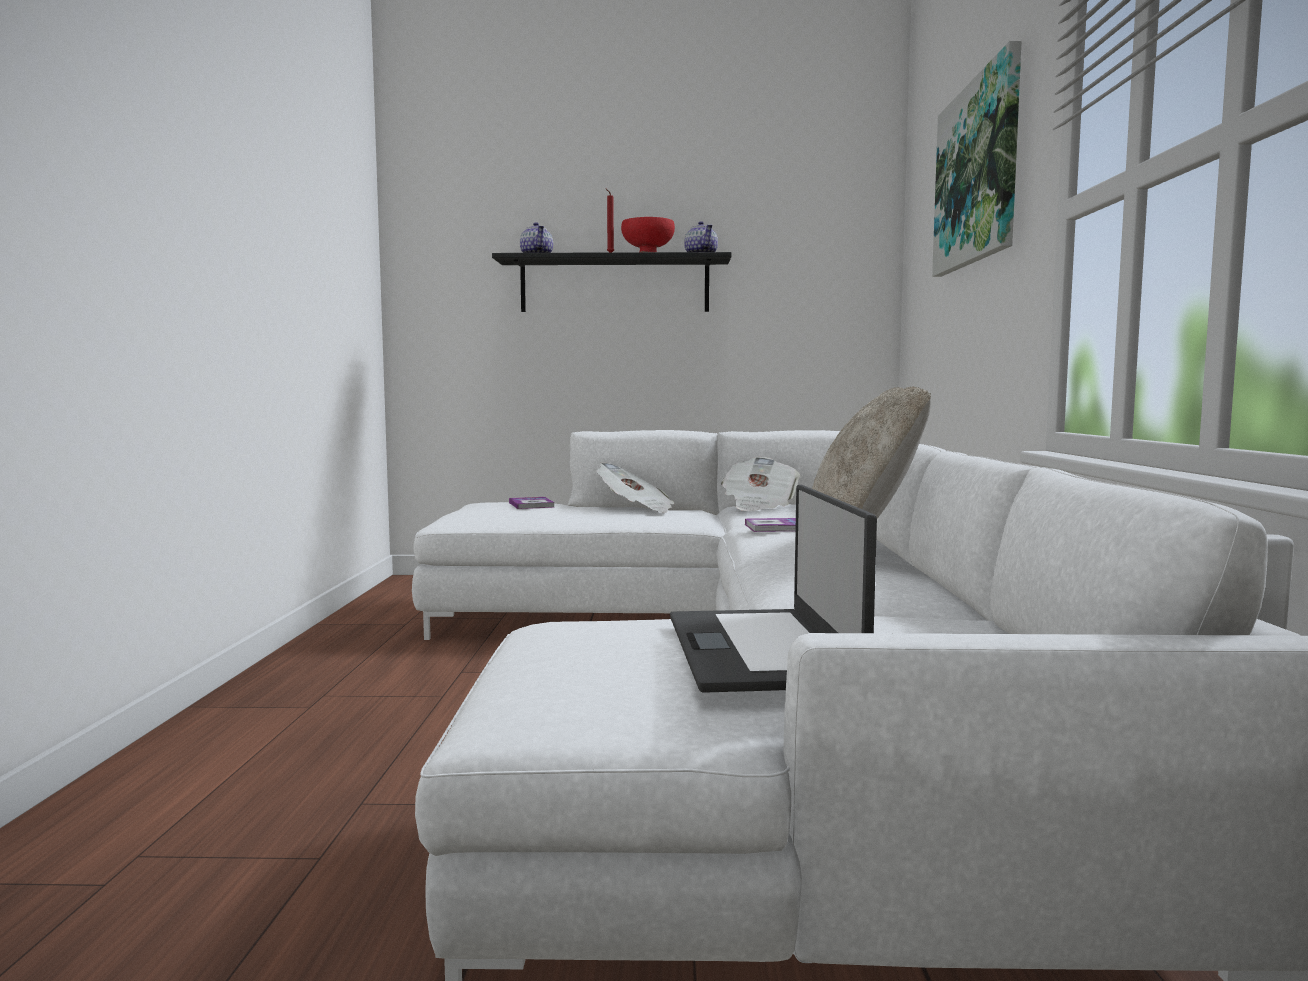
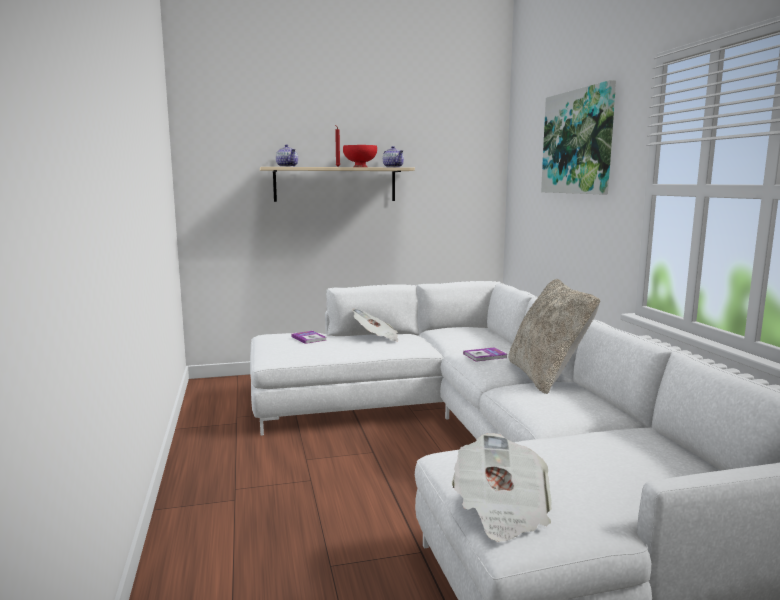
camera: 15 degrees left, 5 degrees up
(614, 286) = (335, 184): black shelf -> beige shelf
(759, 506) = (449, 332): newspaper -> newspaper (501, 511)
(762, 650) = (584, 471): laptop -> none

